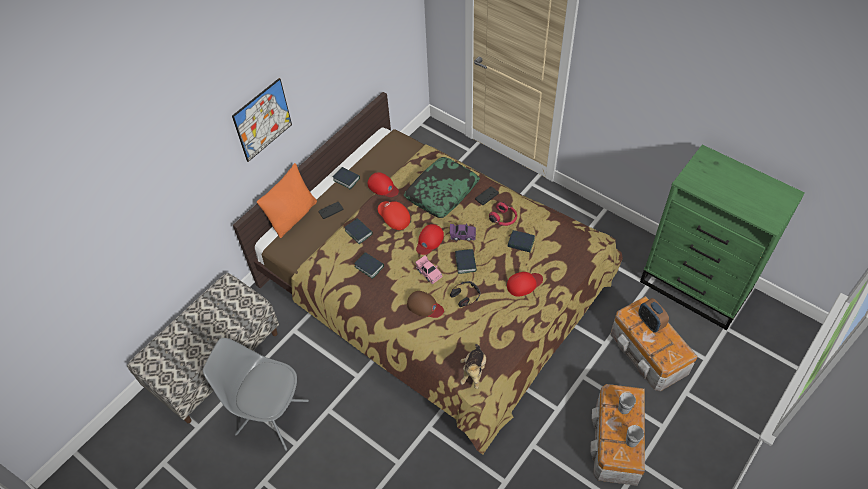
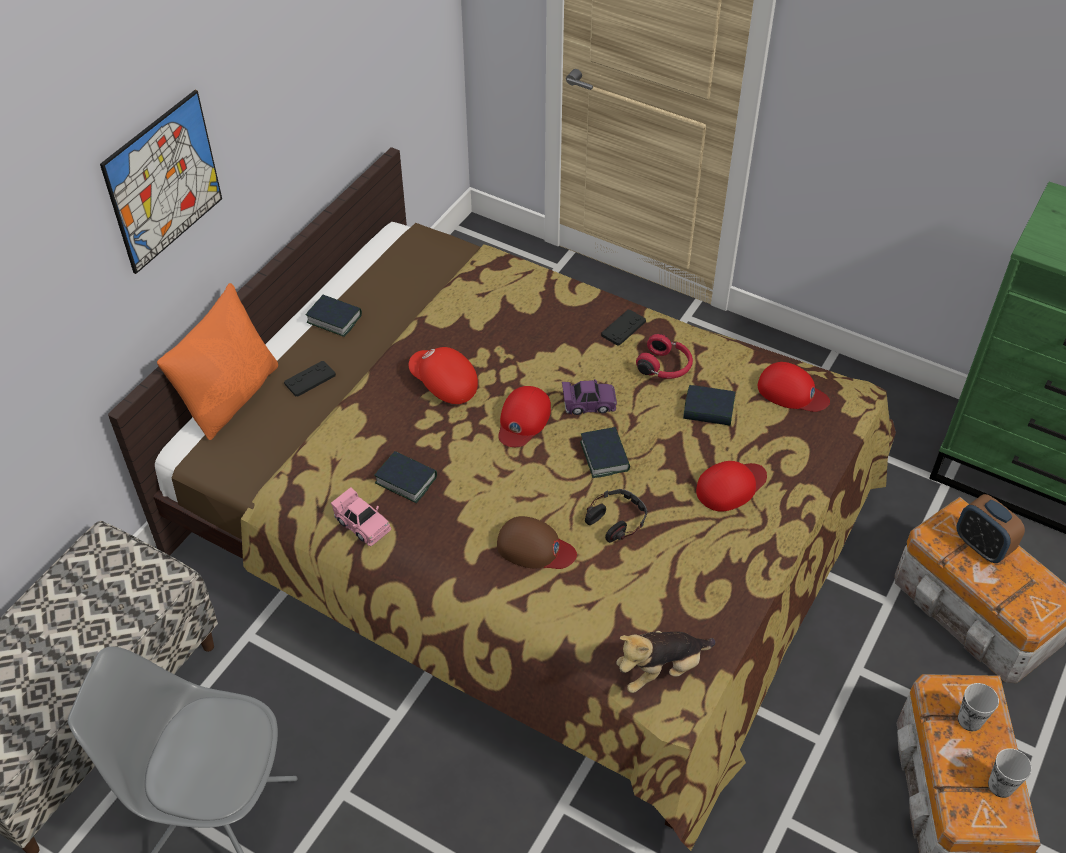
camera: 10 degrees left, 5 degrees down
(358, 232) = (374, 416): book -> none
(383, 187) = (412, 326): red cap -> red cap (792, 392)
(429, 273) = (532, 481): pink toy car -> pink toy car (362, 524)
(442, 192) = (532, 327): pillow -> none
(473, 371) = (661, 670): plush toy -> plush toy turned 60 degrees clockwise

